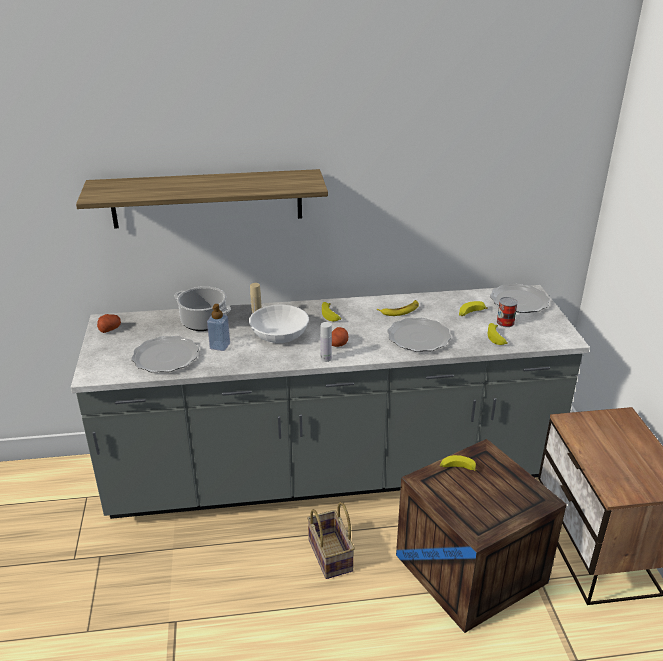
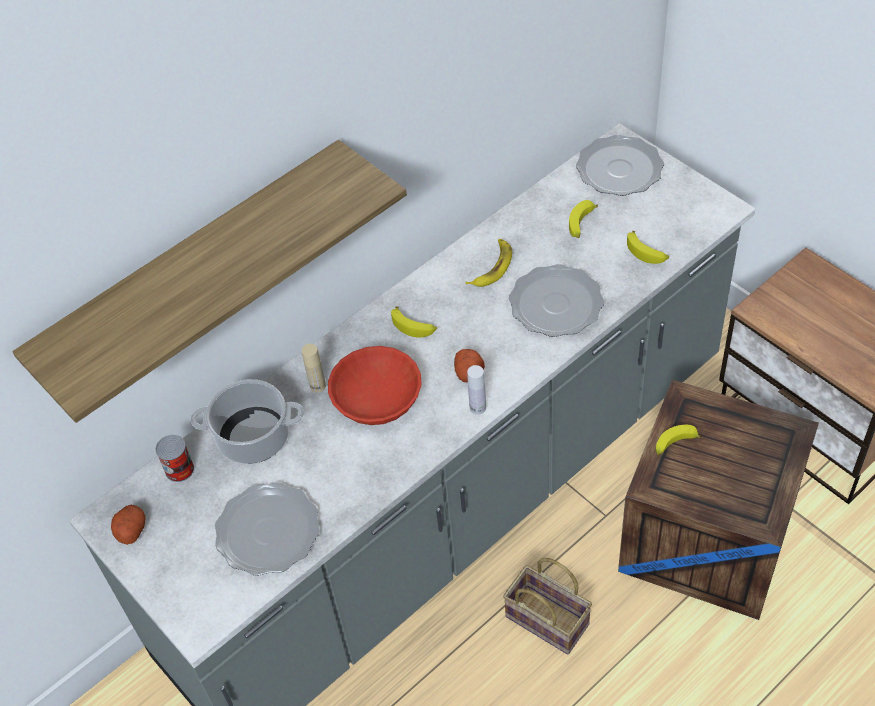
camera: 30 degrees left, 20 degrees up
(220, 346) = (321, 468): soap dispenser -> none
(279, 333) = (377, 398): white bowl -> red bowl
(505, 322) = (634, 218): can -> can (179, 469)

